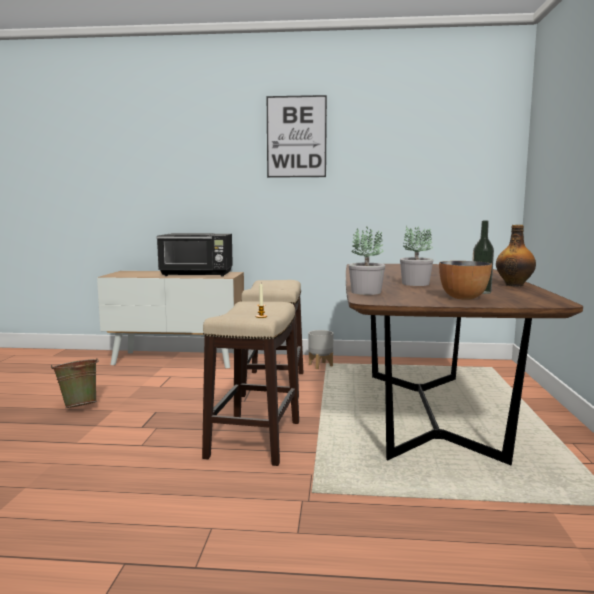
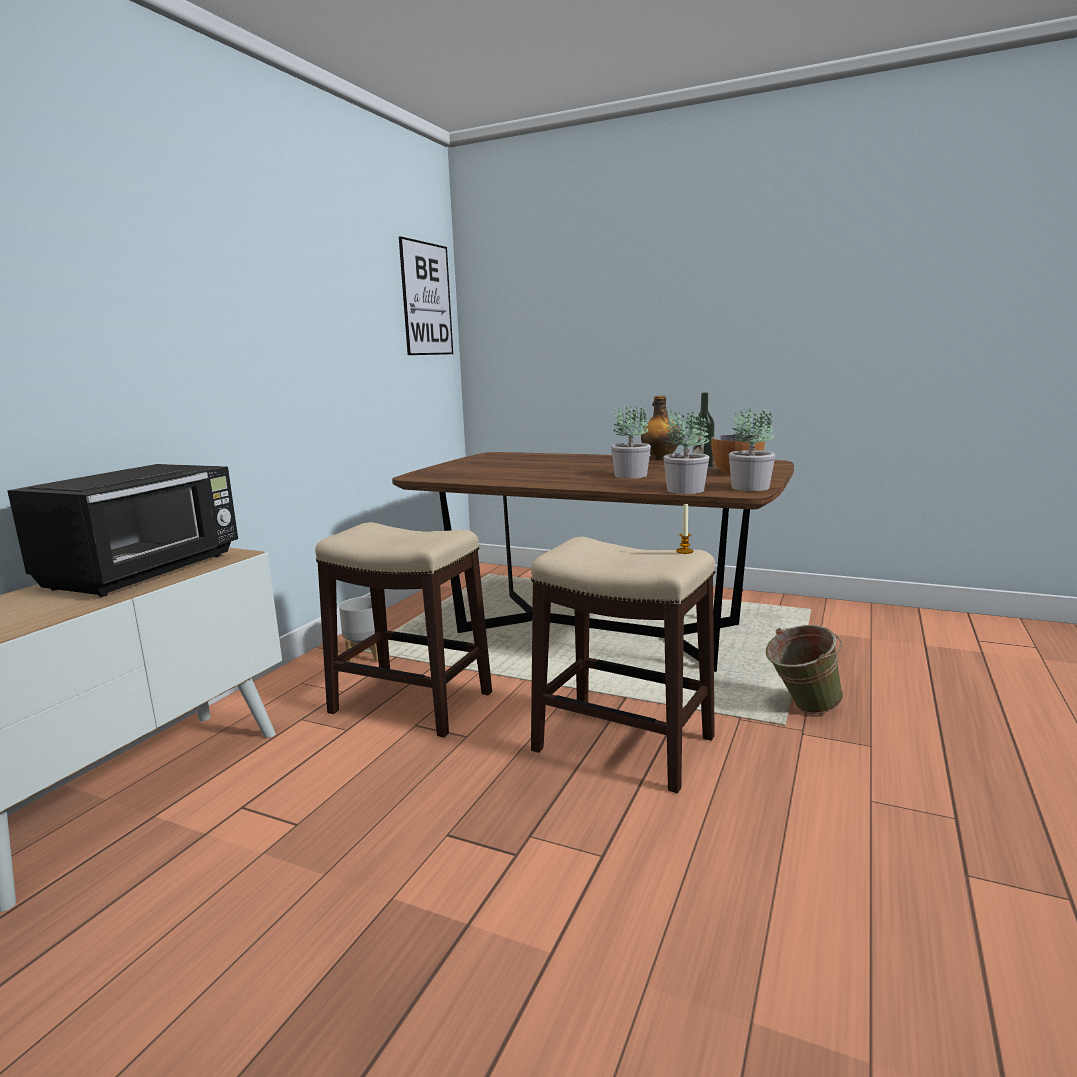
camera: 70 degrees left, 5 degrees up
(79, 406) = (316, 962): green bucket -> green bucket (801, 708)
(296, 137) = (229, 255): picture -> picture (426, 299)
(395, 301) = (750, 487): none -> potted plant

